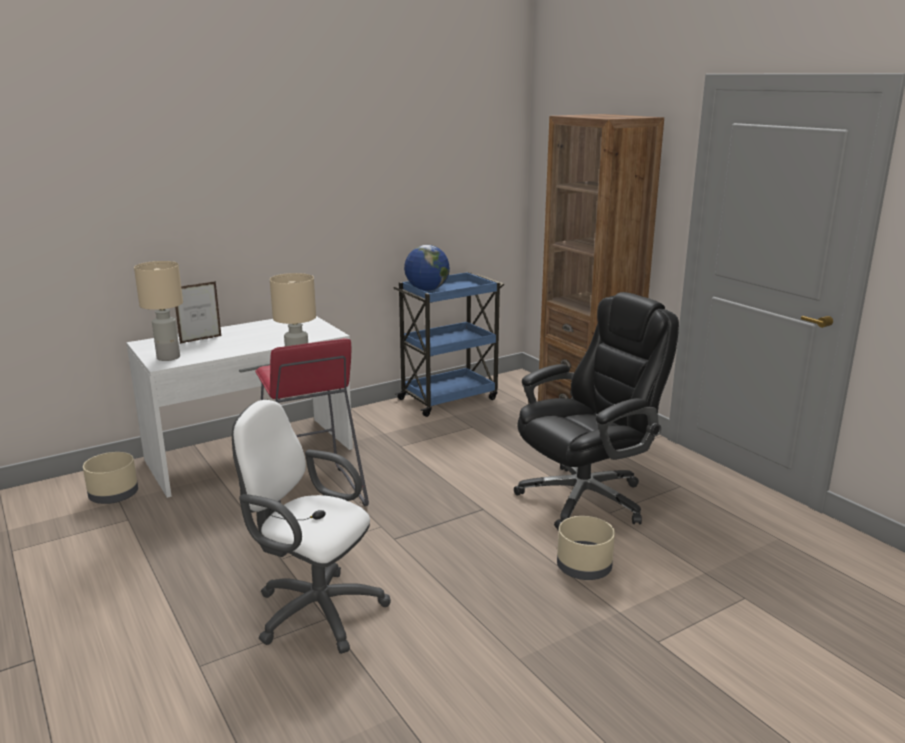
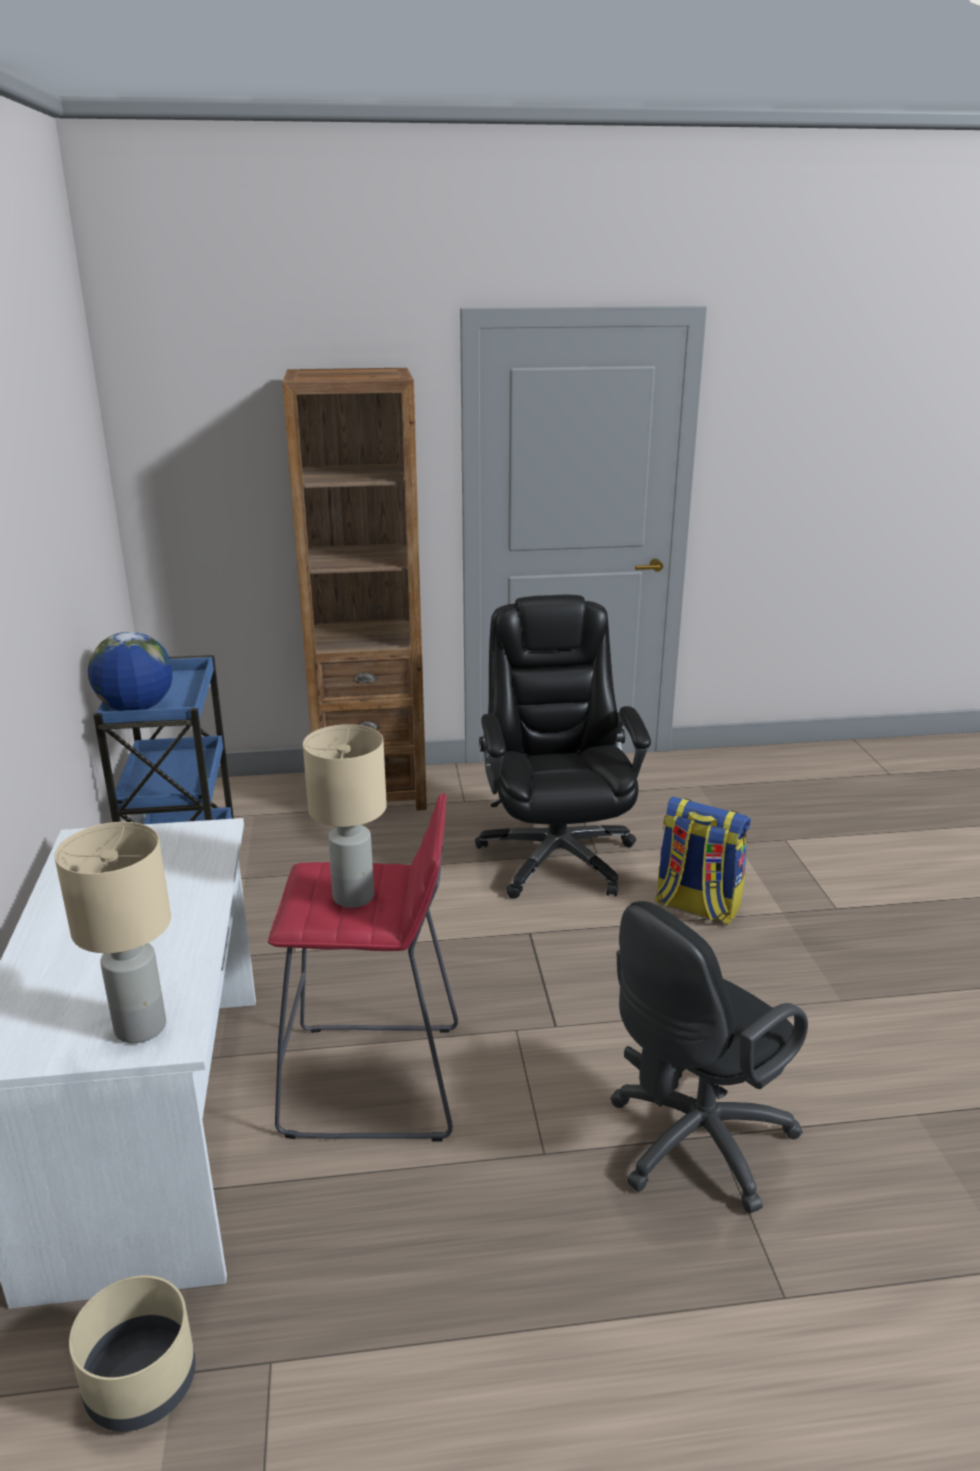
camera: 65 degrees left, 5 degrees up
(201, 339) = (69, 973): picture frame -> none
(313, 610) = (692, 1144): white office chair -> black office chair
(583, 568) = (696, 906): beige planter -> backpack

